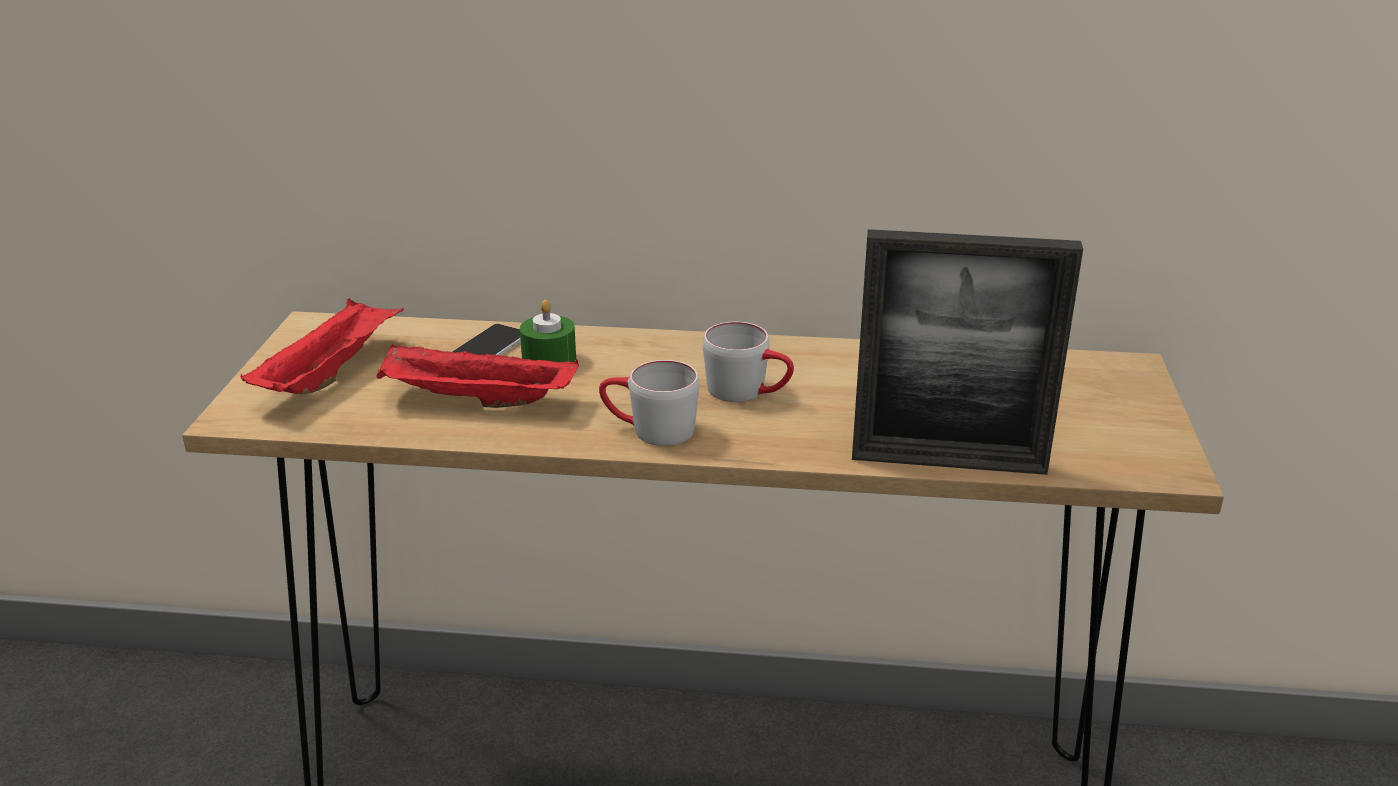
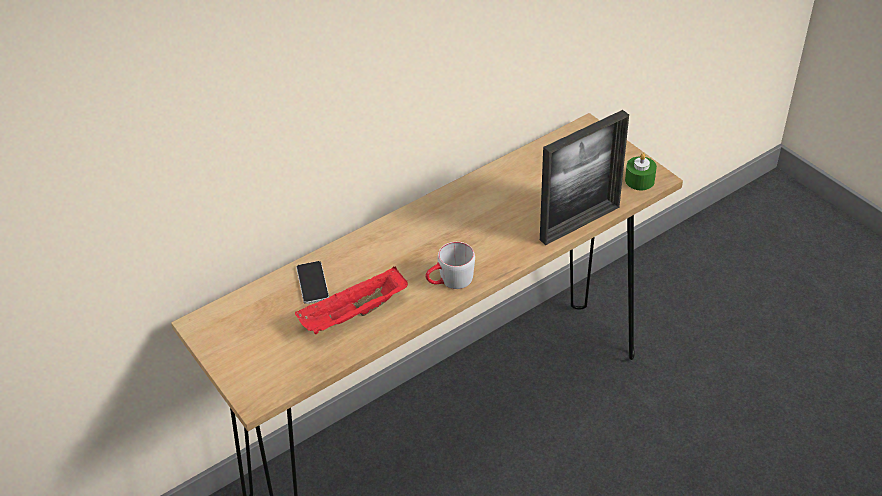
camera: 40 degrees left, 15 degrees up
(330, 373) = (259, 345): red tray -> none
(549, 358) = (350, 270): green candle -> green candle (639, 180)
(749, 391) = (462, 234): grey mug -> none

